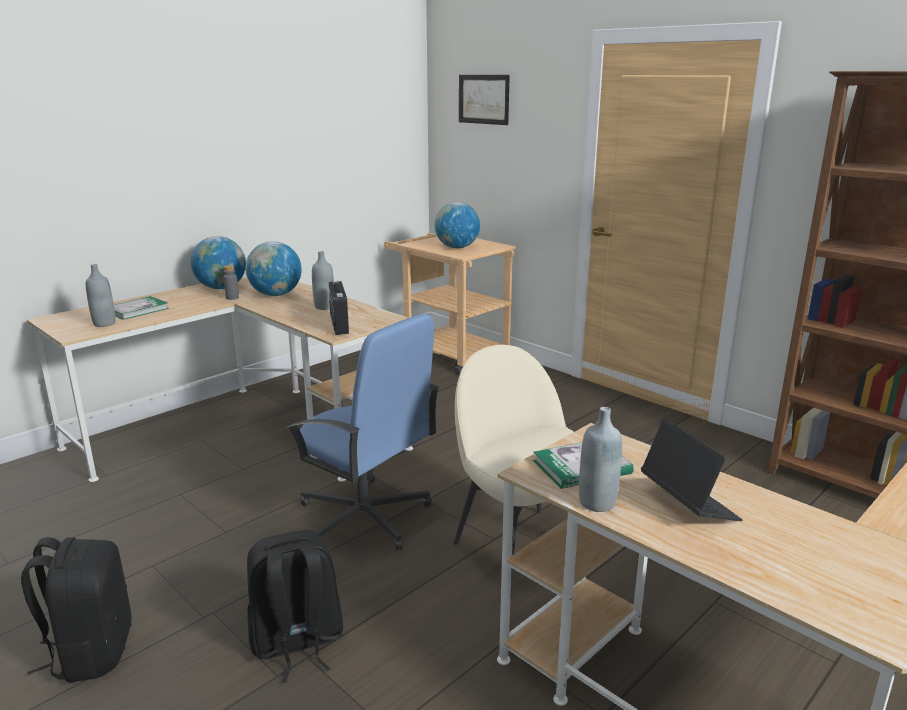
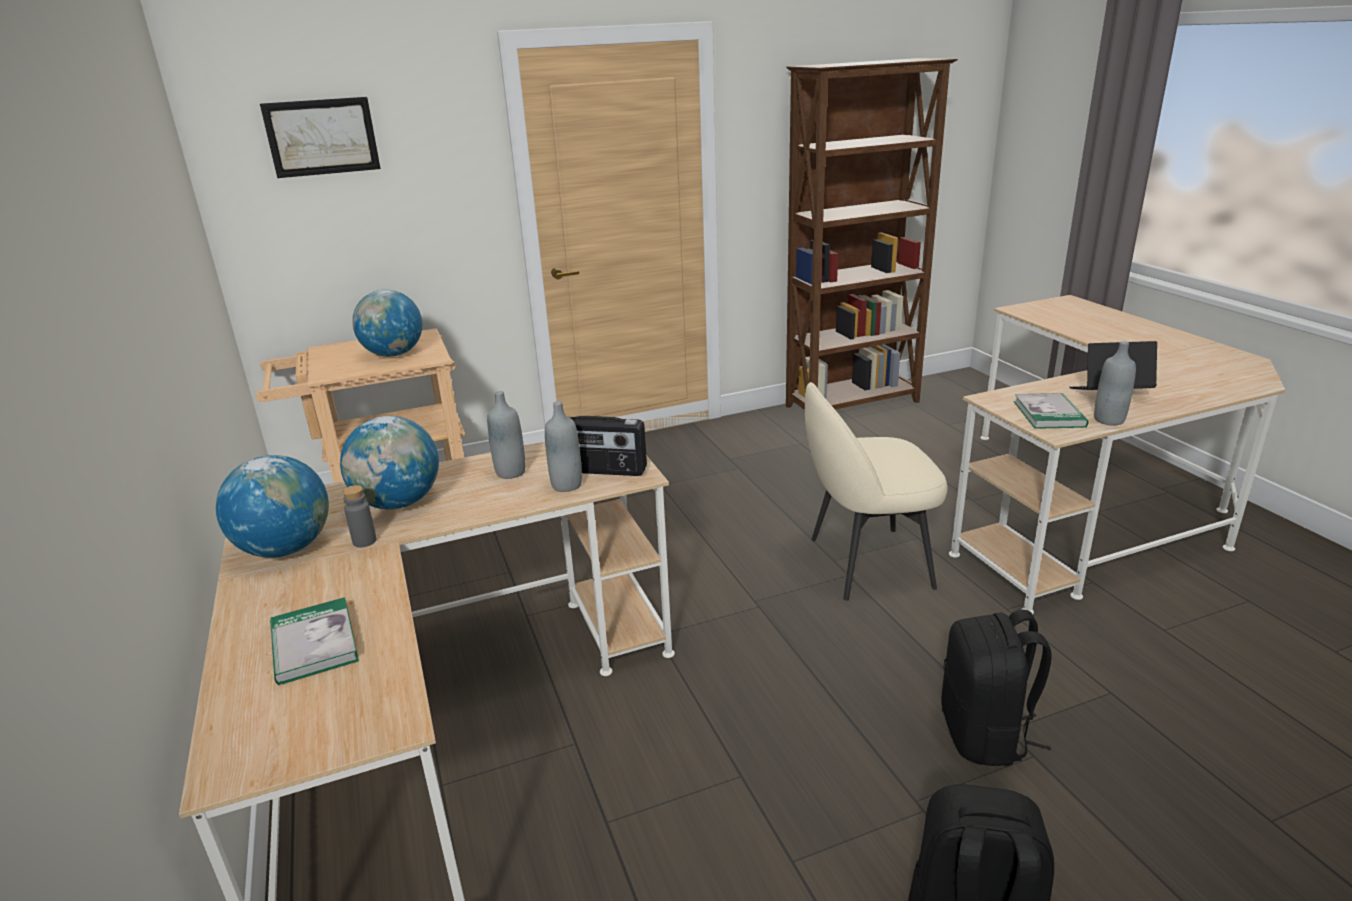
camera: 65 degrees left, 5 degrees up
(104, 324) = (360, 684): grey bottle -> grey bottle (566, 485)
(365, 518) = (769, 650): blue office chair -> none

